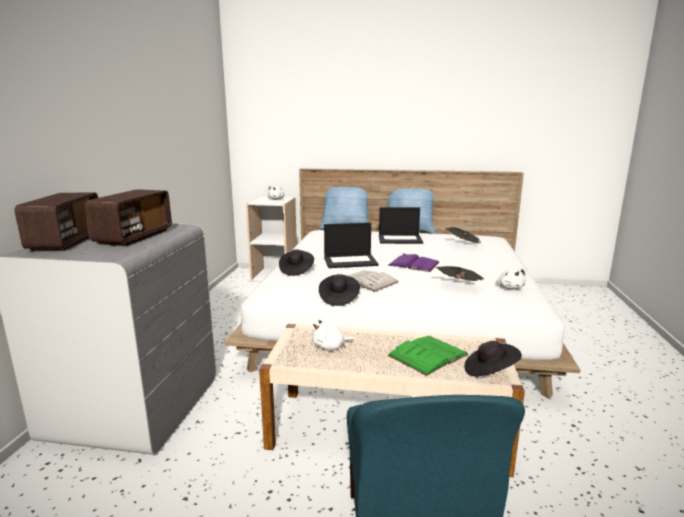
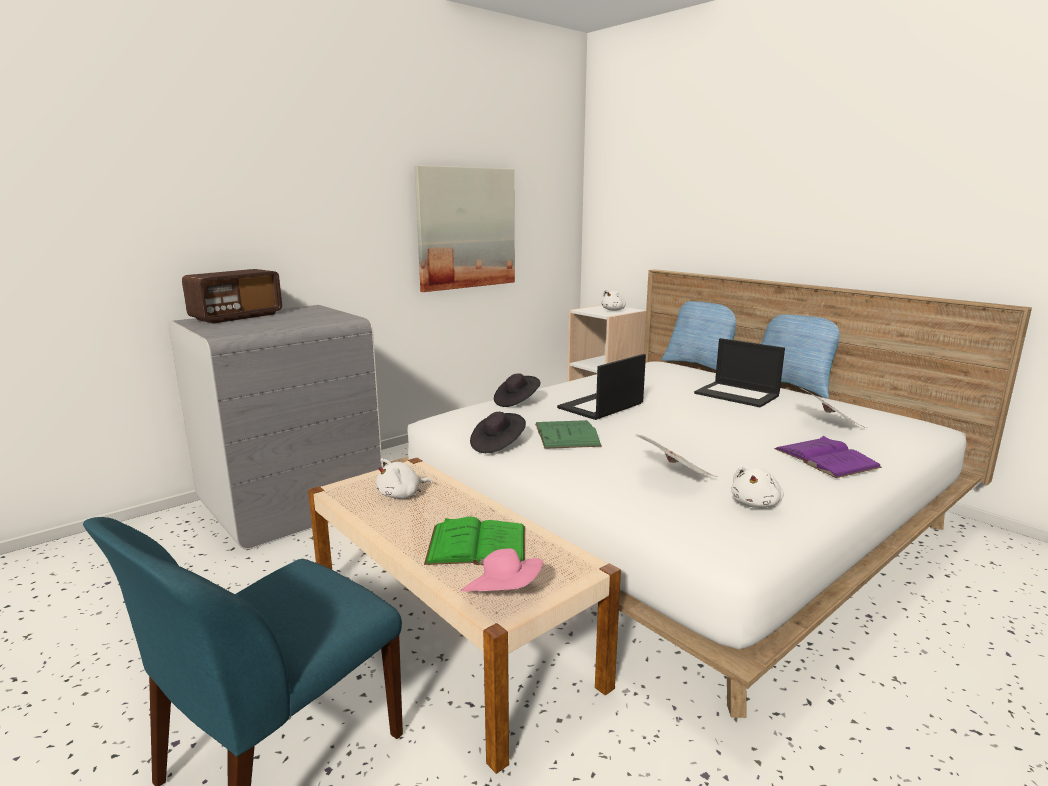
camera: 40 degrees right, 0 degrees up
(134, 237) = (286, 321): radio -> none
(176, 145) = (466, 228): none -> picture
(330, 347) = (402, 495): white plush toy -> white plush toy turned 60 degrees counterclockwise
(350, 261) = (600, 406): laptop -> laptop turned 105 degrees clockwise
(368, 281) = (566, 435): white book -> green book
(413, 264) = (677, 430): purple book -> purple book (826, 458)
(489, 371) = (503, 596): black hat -> pink hat

